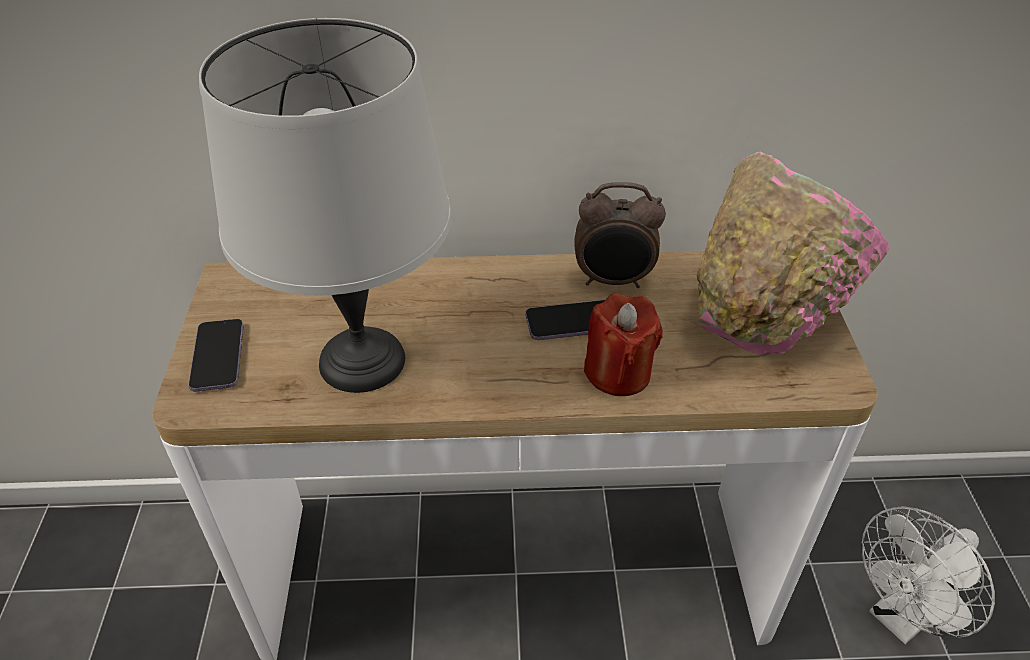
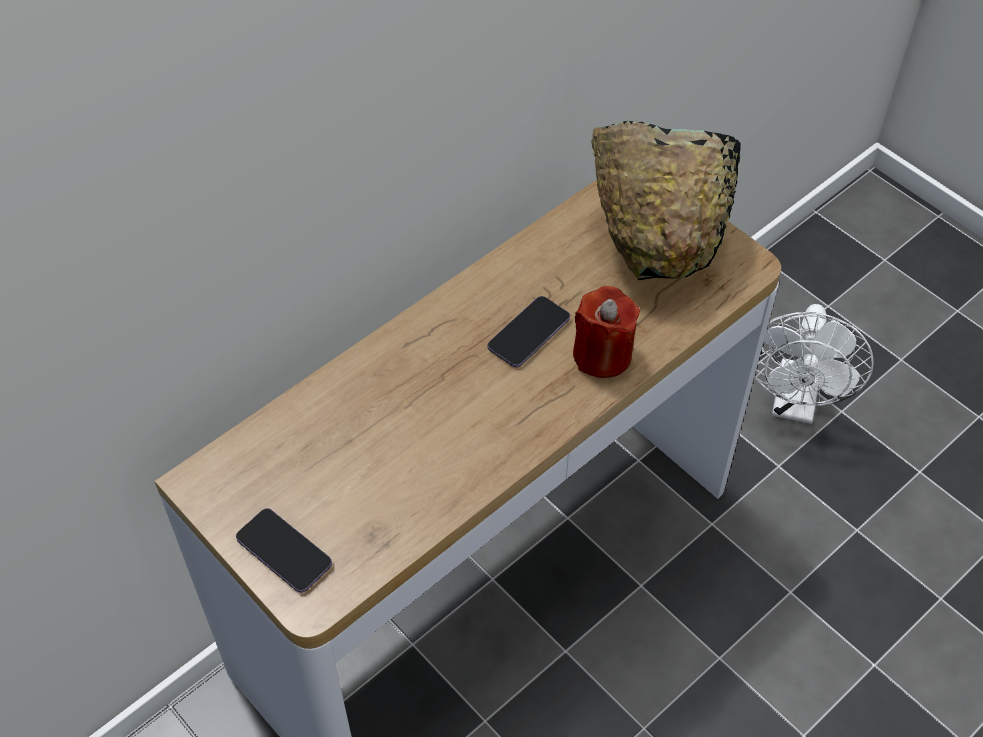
camera: 40 degrees left, 10 degrees up
(364, 359) = (406, 472): grey table lamp -> none
(613, 281) = (522, 275): alarm clock -> none
(762, 318) = (656, 241): pink bowl -> black bowl

